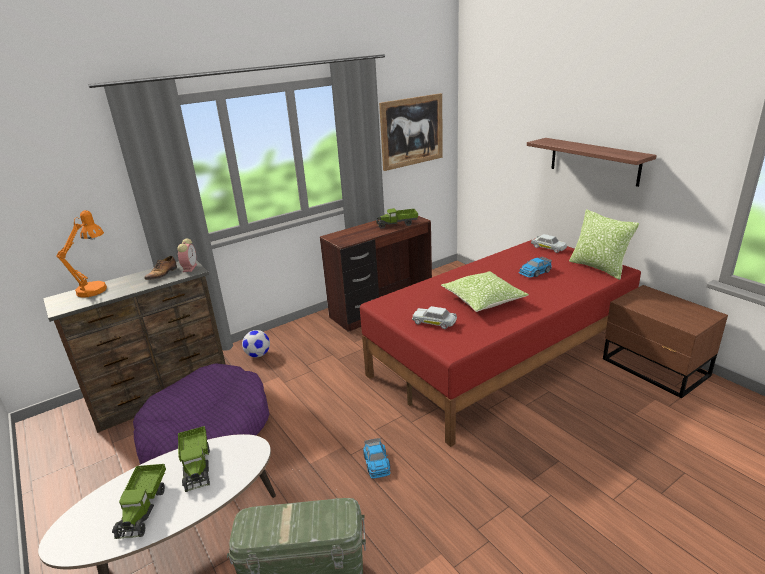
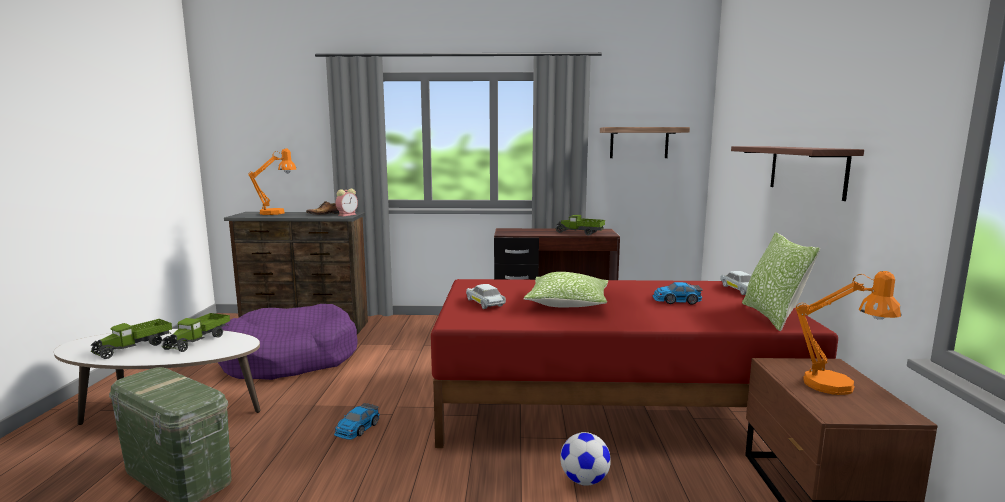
camera: 35 degrees right, 15 degrees down
(258, 355) = (402, 327): football -> football (584, 480)
(412, 131) = (639, 142): picture -> shelf
(670, 306) = (839, 387): none -> orange table lamp

